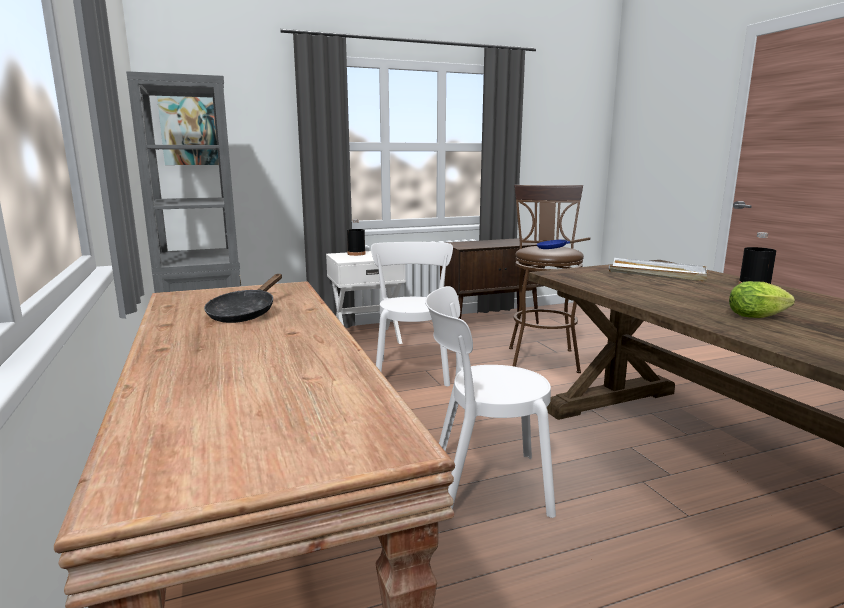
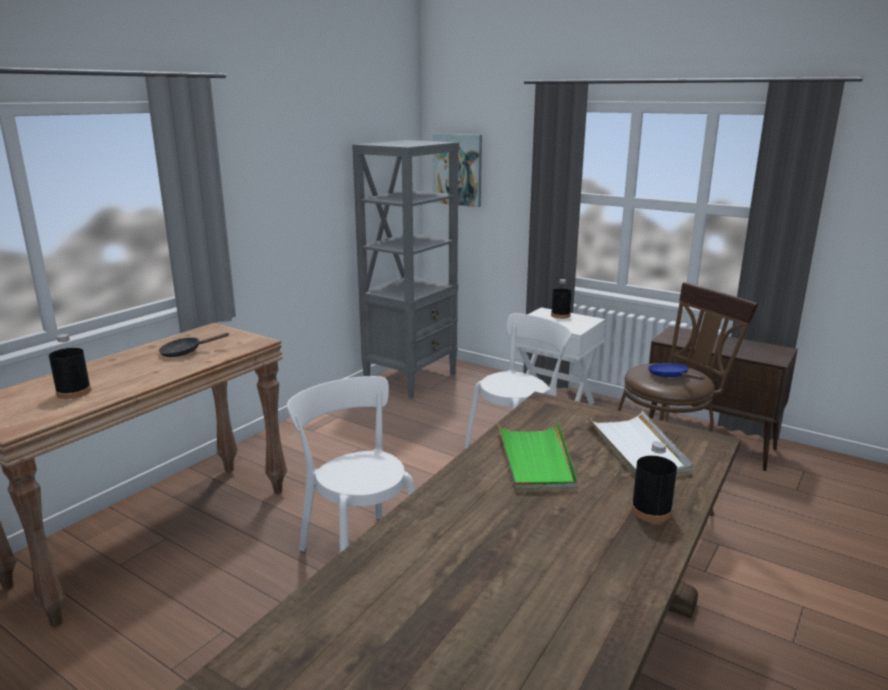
camera: 55 degrees right, 5 degrees up
(274, 384) = (74, 392): none -> black bottle
(656, 291) = (536, 459): none -> green tray
(759, 317) = (487, 522): lettuce -> none

